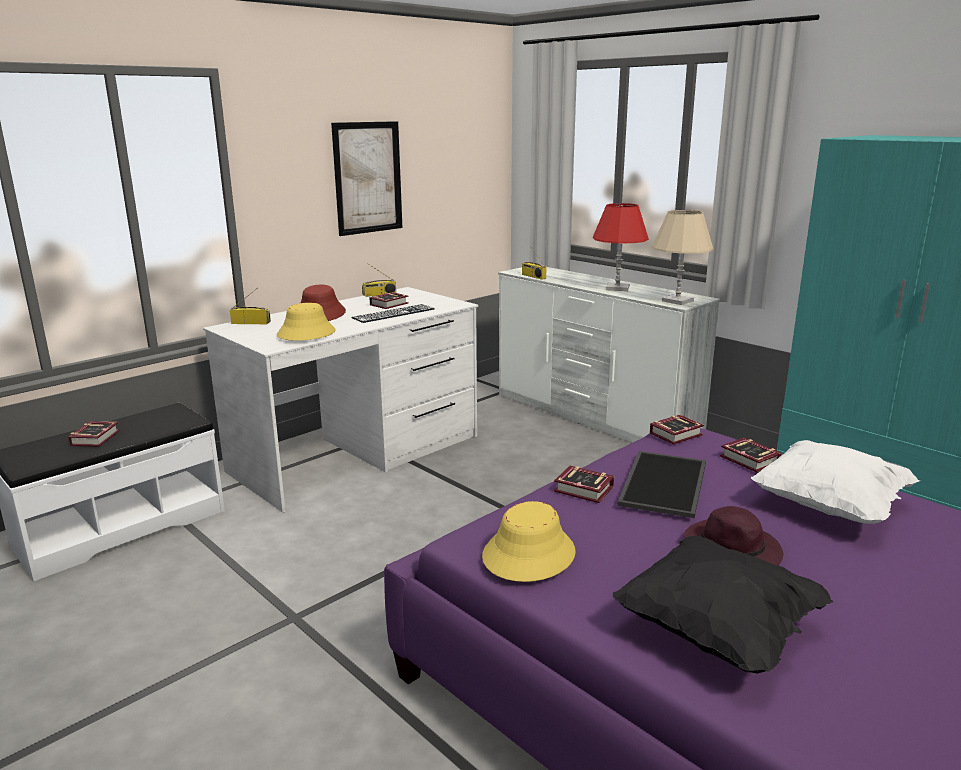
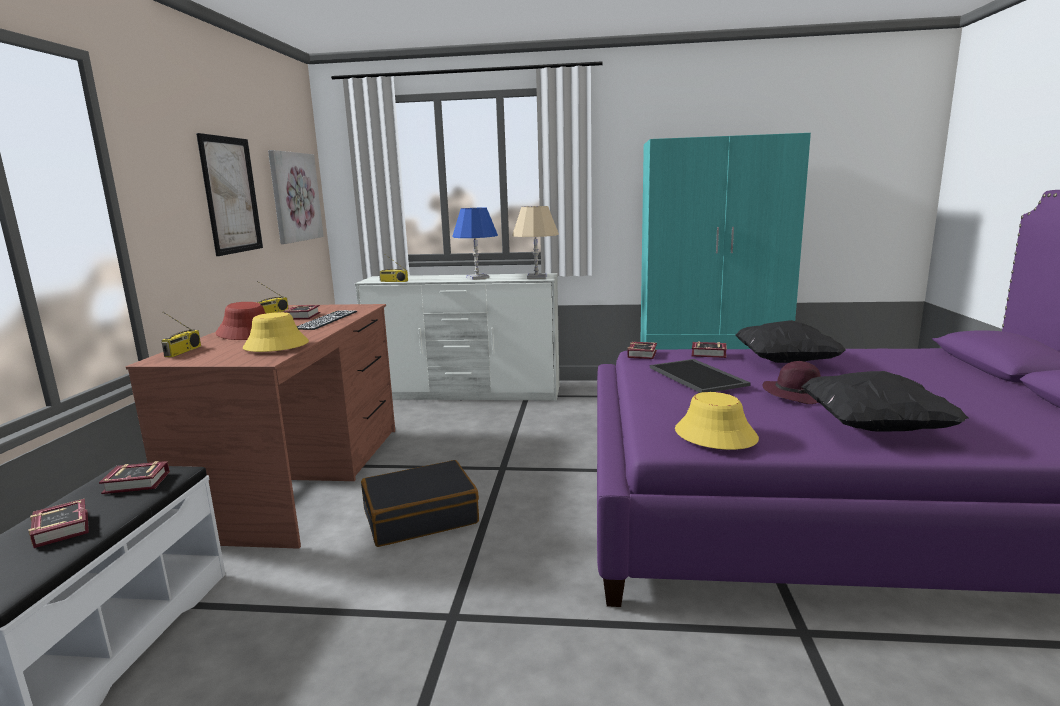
camera: 40 degrees left, 5 degrees down
(251, 323) = (183, 351): radio -> radio turned 135 degrees clockwise
(358, 453) = (302, 477): white desk -> brown desk
(386, 526) = (420, 516): none -> black suitcase
(462, 174) = (294, 197): none -> picture
(585, 490) = (663, 394): book -> book (138, 483)
(617, 288) = (477, 277): red table lamp -> blue table lamp
(829, 506) = (785, 362): white pillow -> black pillow

